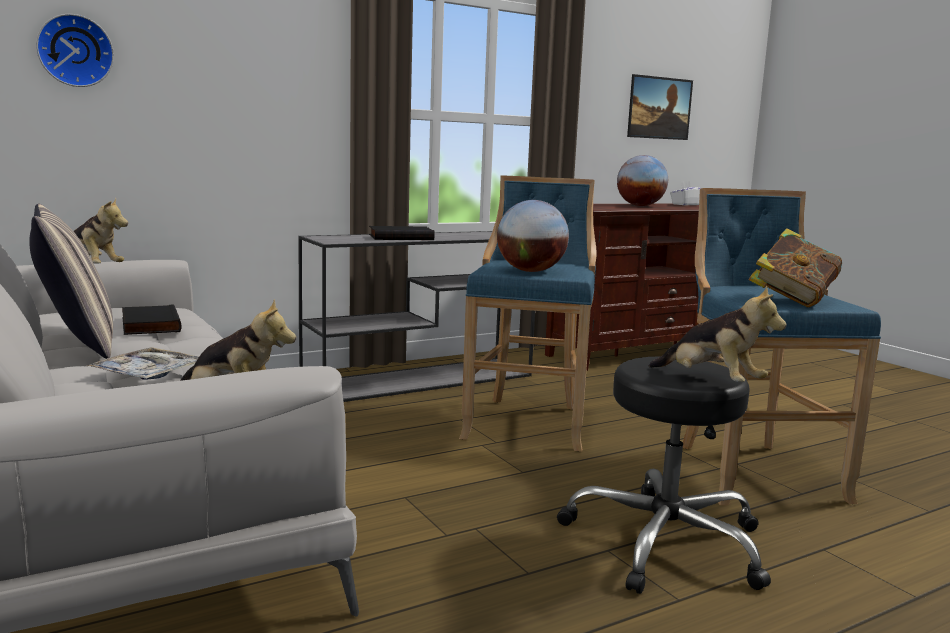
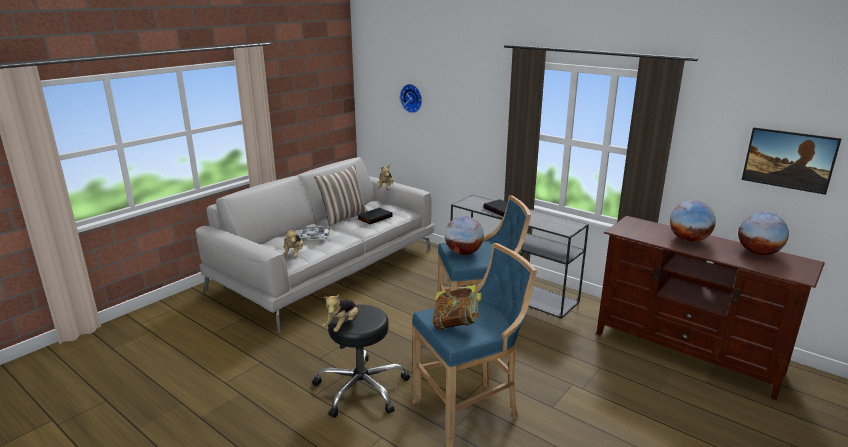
camera: 70 degrees right, 10 degrees up
(685, 204) = (758, 253): white tissue box -> globe

